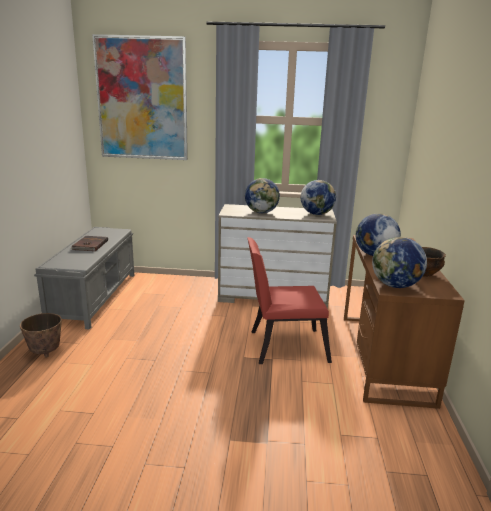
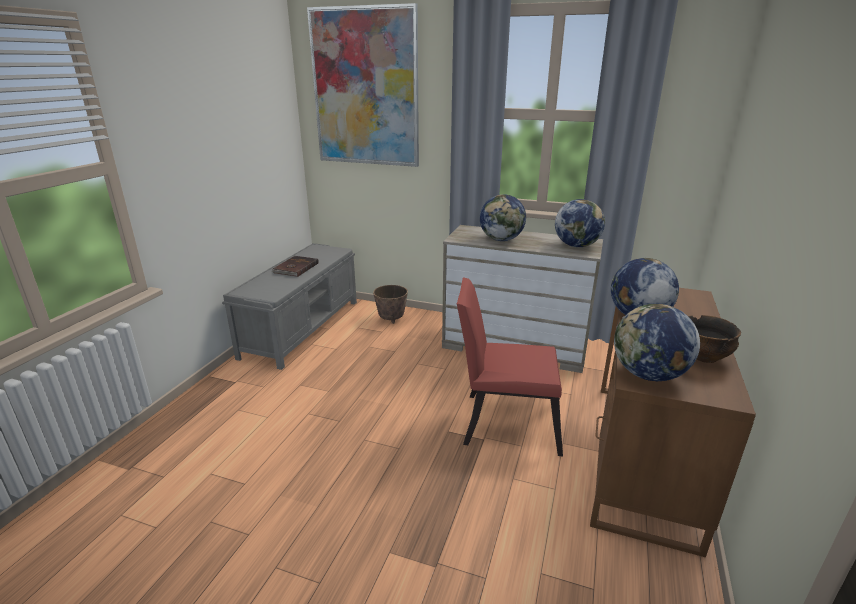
camera: 15 degrees right, 5 degrees up
(45, 352) = (224, 394): planter -> planter (391, 319)

